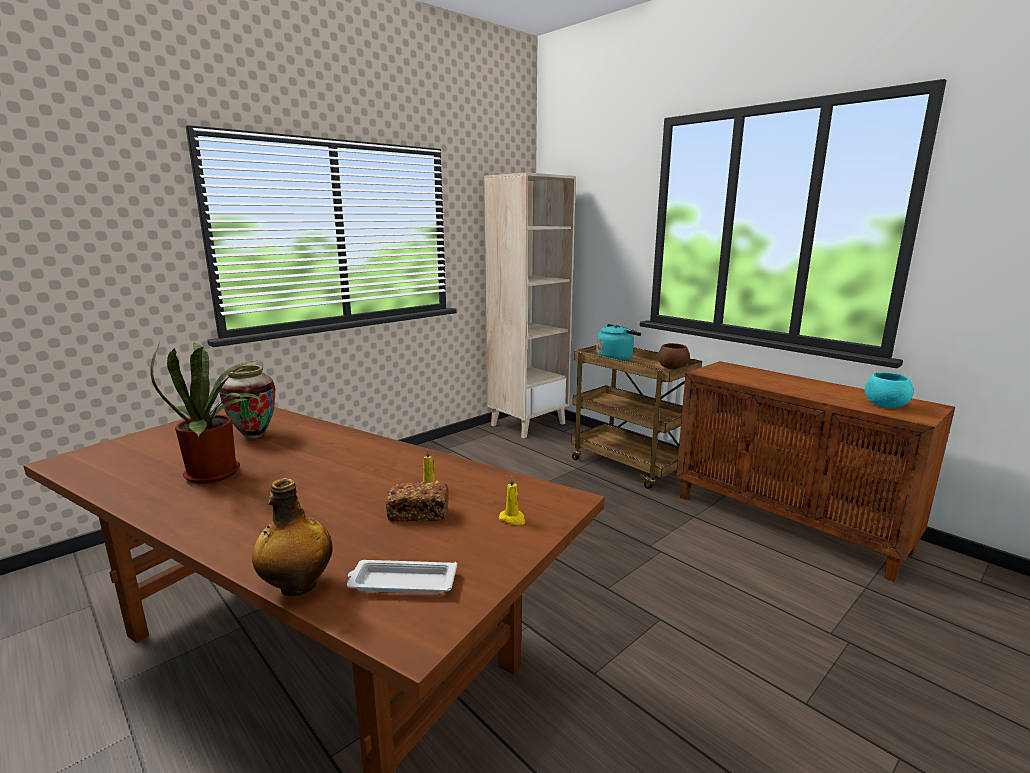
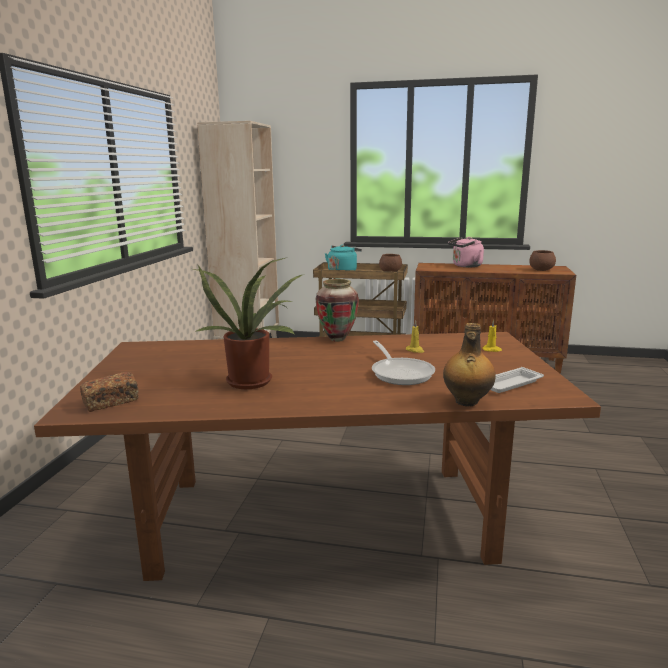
camera: 35 degrees left, 0 degrees up
(254, 435) = (208, 357): vase -> vase (337, 339)
(341, 514) = (400, 373): none -> frying pan
(418, 514) = (441, 361): bread -> bread (111, 402)
(773, 377) = (465, 266): none -> pink kettle
(885, 406) = (541, 270): turquoise bowl -> brown bowl

